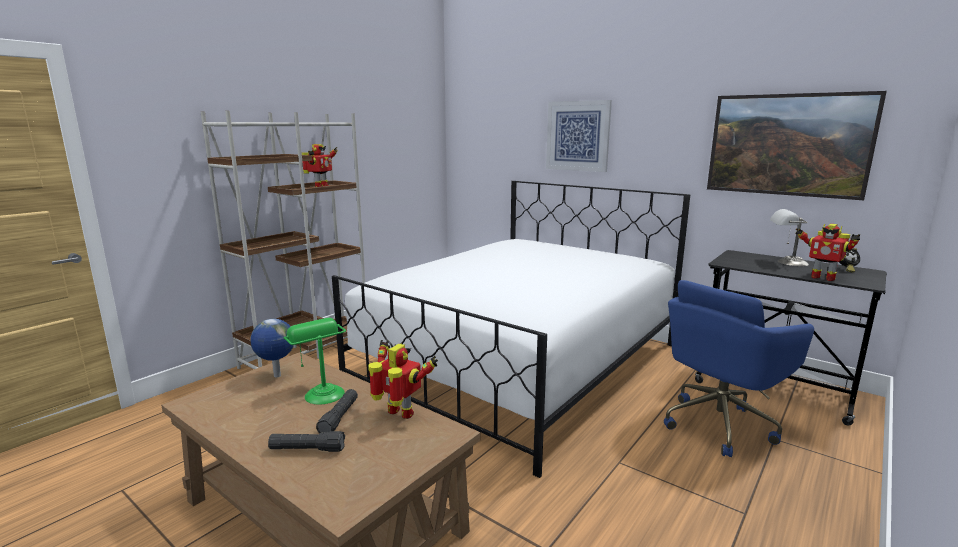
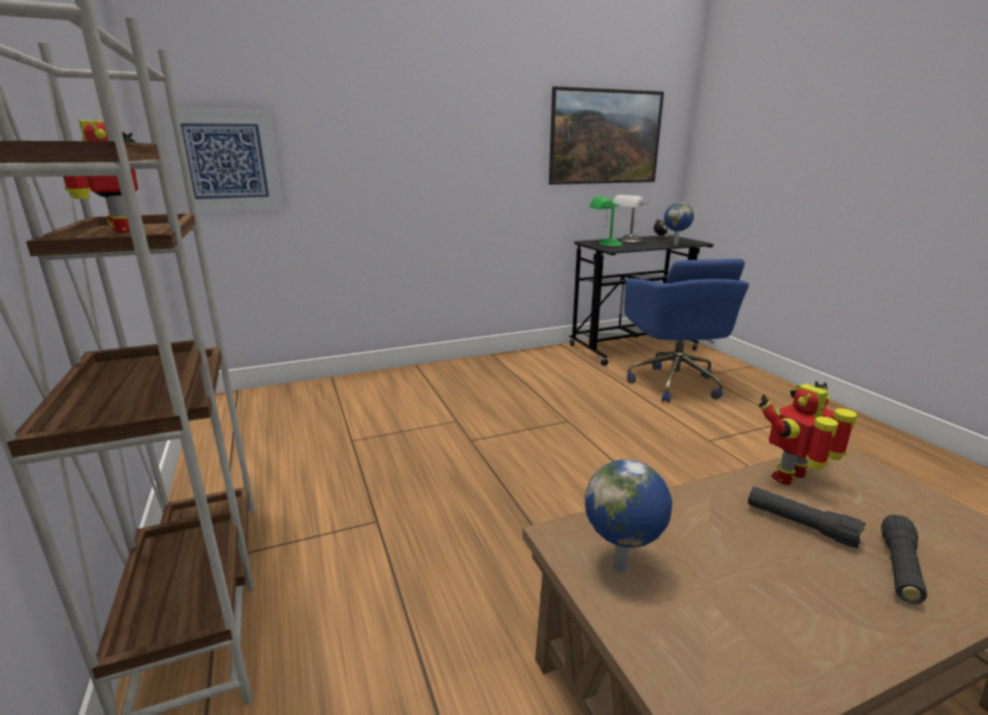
camera: 60 degrees left, 5 degrees up
(320, 391) = (704, 528): green table lamp -> green table lamp (605, 244)
(521, 363) = (486, 421): white bed -> none
(577, 136) = (401, 129): picture -> picture (225, 161)
(822, 277) = (675, 244): toy robot -> globe

